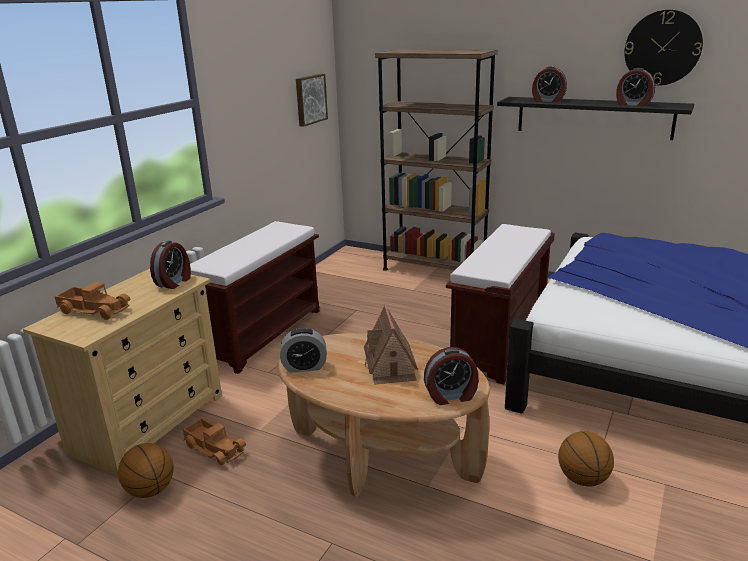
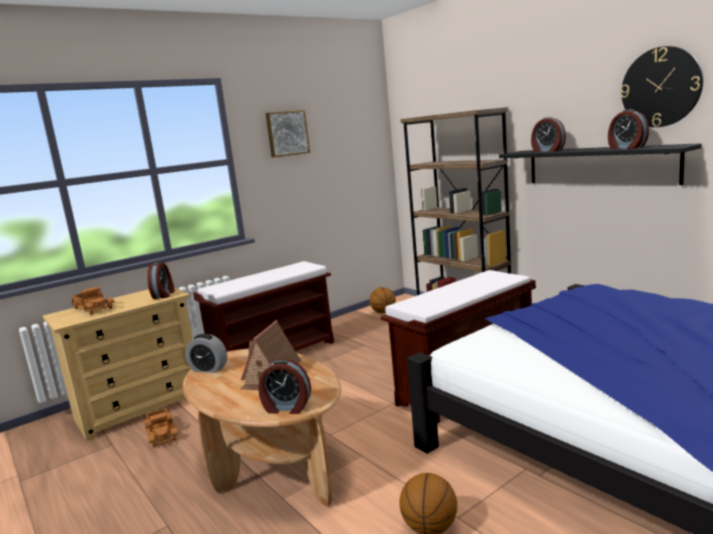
camera: 25 degrees right, 10 degrees down
(150, 490) = (94, 454): basketball -> basketball (383, 312)
(174, 282) = (164, 295): alarm clock -> alarm clock turned 45 degrees counterclockwise
(310, 99) = (359, 162): picture -> picture (287, 133)

